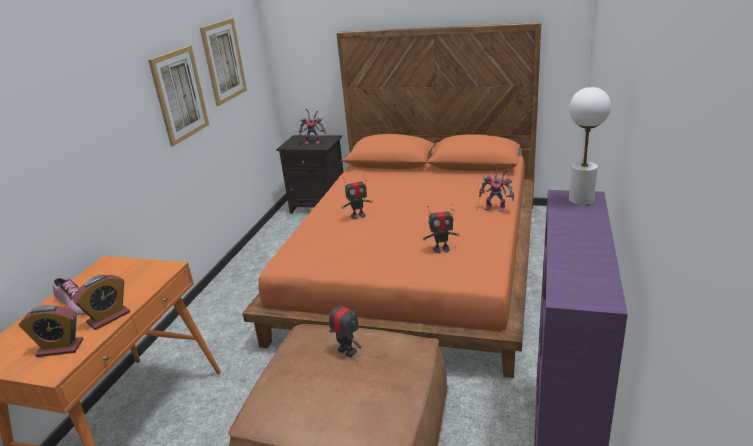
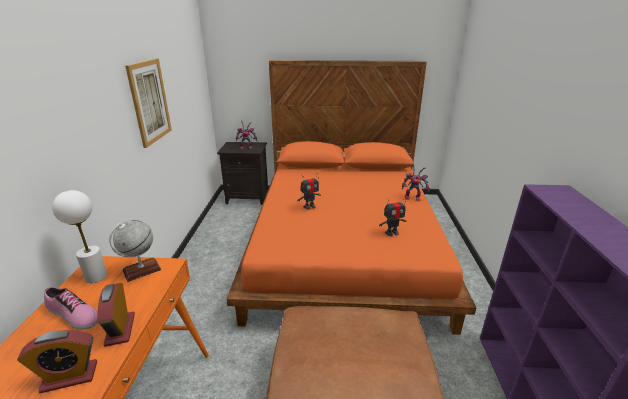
camera: 15 degrees left, 0 degrees up
(109, 317) = (120, 329): alarm clock -> alarm clock turned 135 degrees clockwise
(143, 270) = (141, 270): none -> globe
(223, 61) = (180, 76): picture -> none
(347, 351) = (348, 332): toy robot -> none
(581, 200) = (561, 192): white table lamp -> white table lamp (96, 276)

